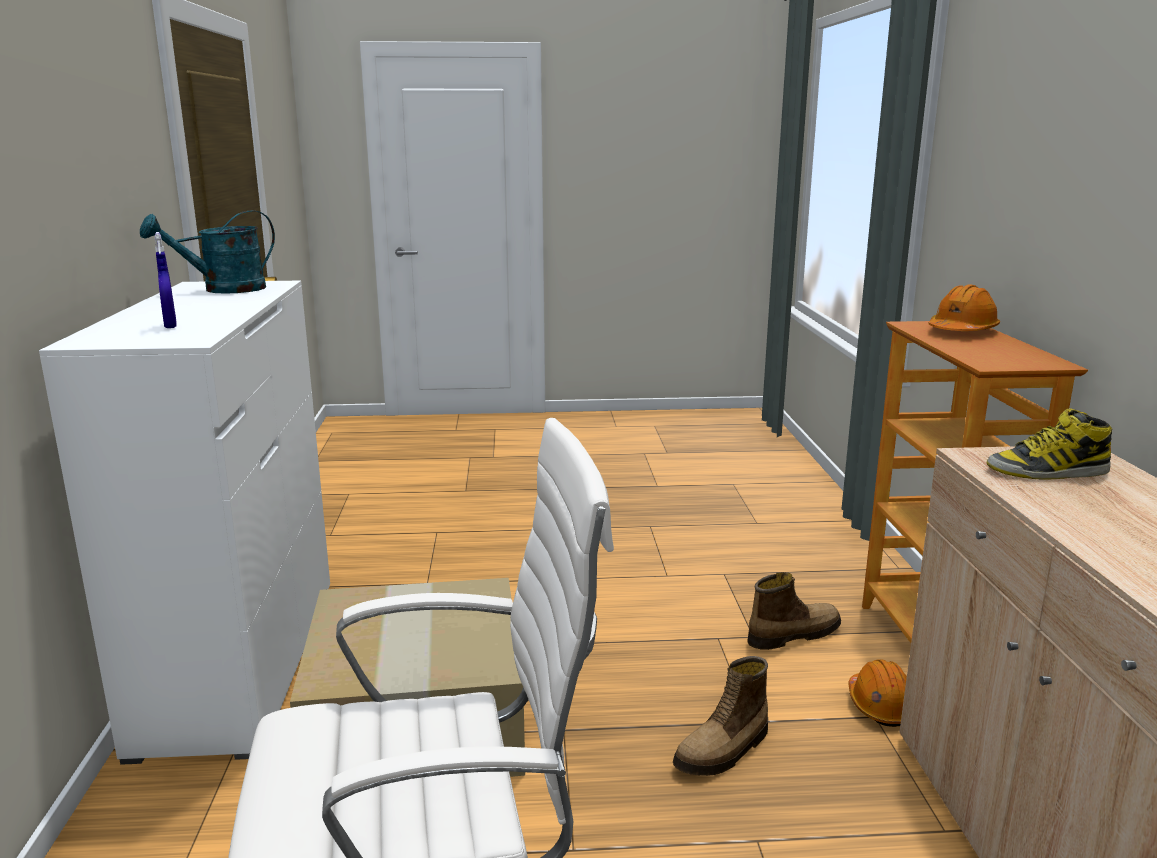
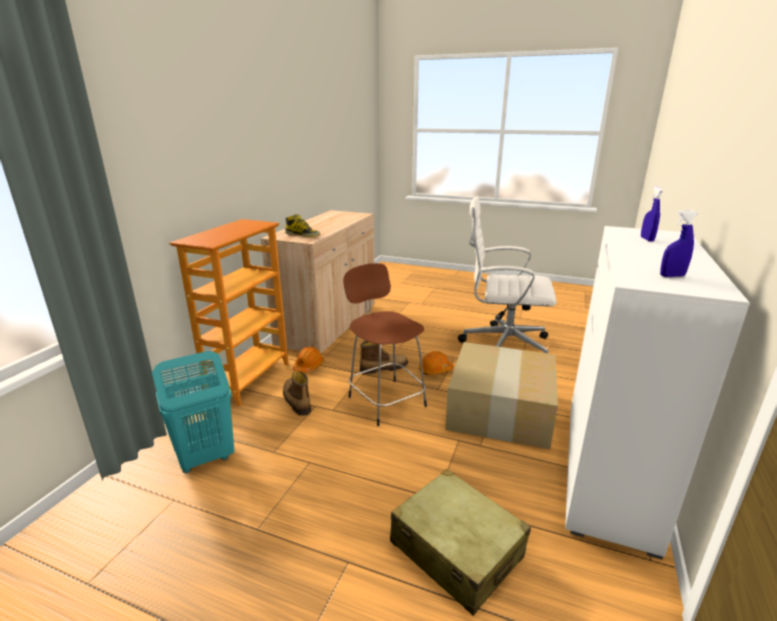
camera: 155 degrees left, 5 degrees up
(223, 290) = (672, 276): turquoise watering can -> blue spray bottle
(449, 554) = (456, 550): none -> beige suitcase
(648, 677) = (385, 400): none -> brown stool
(790, 551) = (205, 458): none -> turquoise laundry basket
(792, 635) = (296, 401): boot -> boot turned 60 degrees clockwise
(962, 331) = (207, 237): orange hard hat -> orange hard hat (435, 370)

